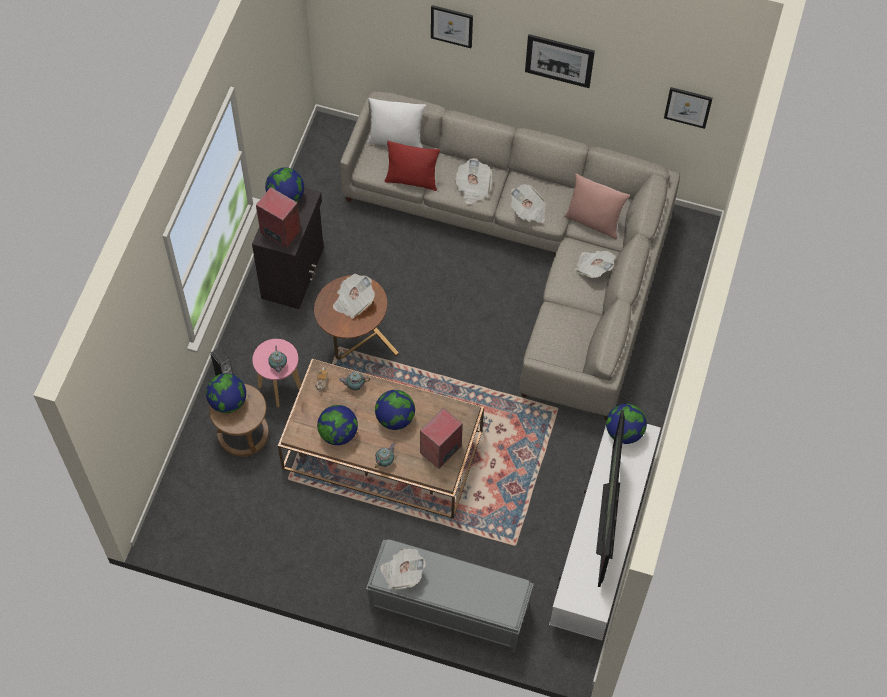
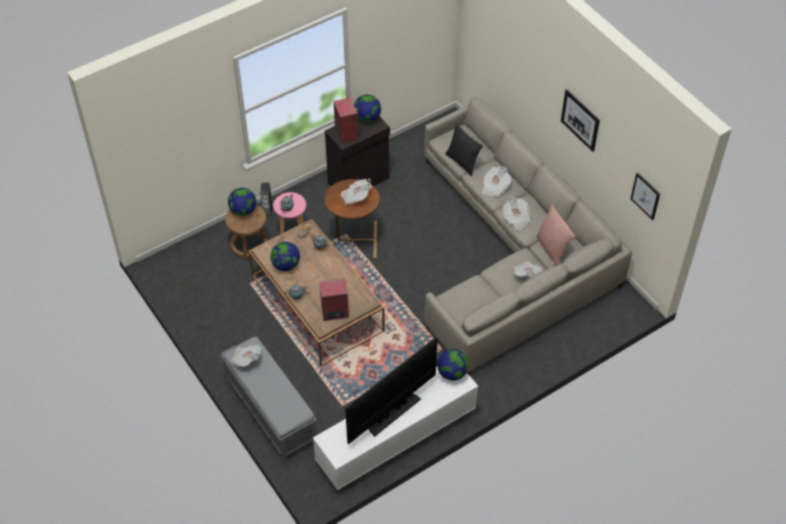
camera: 40 degrees right, 10 degrees down
(395, 418) = (325, 278): globe -> none
(396, 140) = (473, 136): white pillow -> none
(412, 180) = (462, 162): red pillow -> black pillow
(452, 26) = (528, 64): picture -> none

